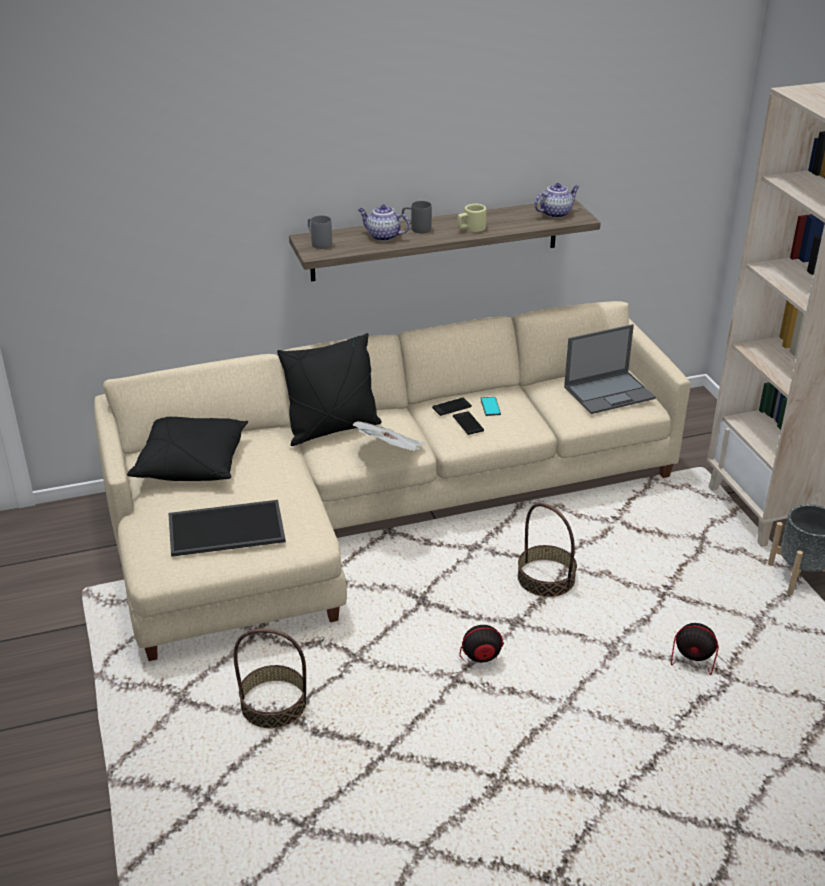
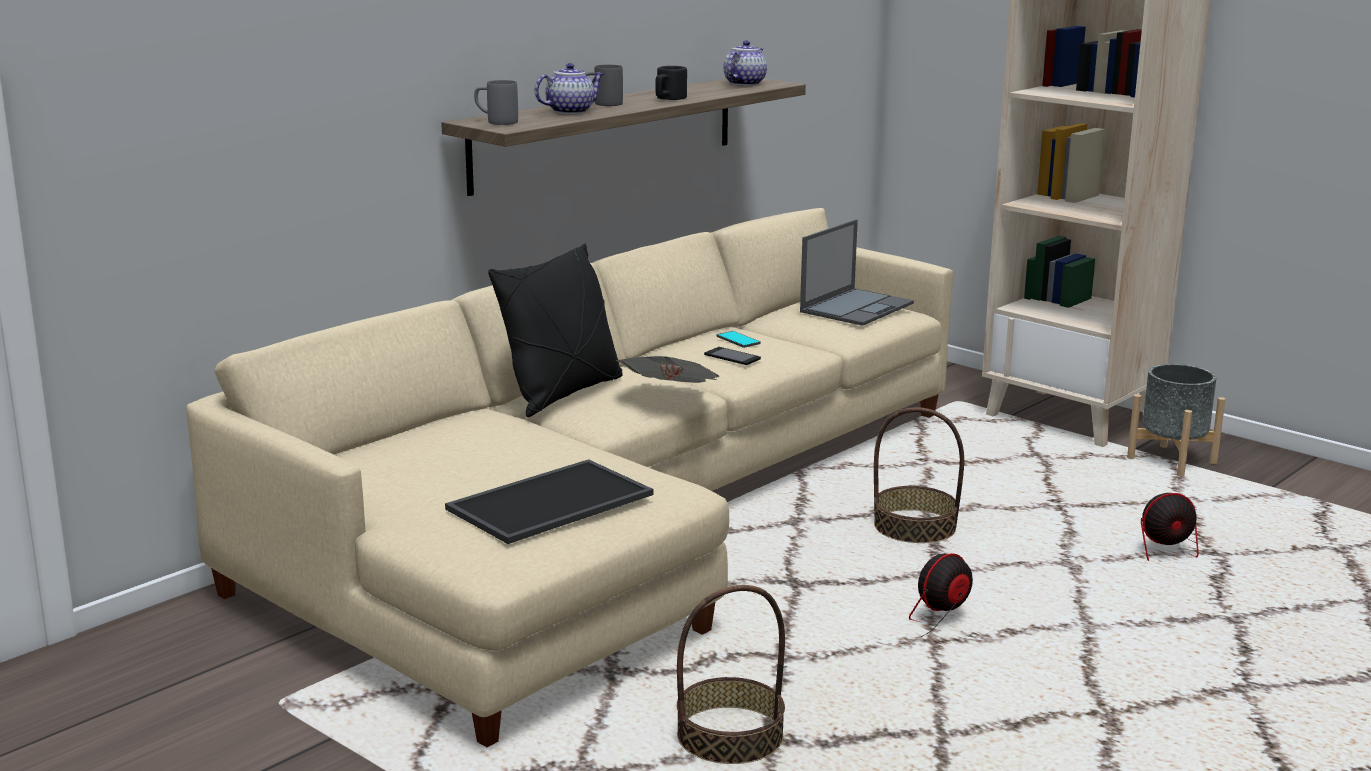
camera: 30 degrees left, 15 degrees down
(191, 463) = (404, 458): black pillow -> none
(383, 236) = (570, 111): teapot -> teapot turned 150 degrees clockwise
(451, 407) = (691, 349): phone -> none
(470, 229) = (668, 98): beige mug -> black mug

